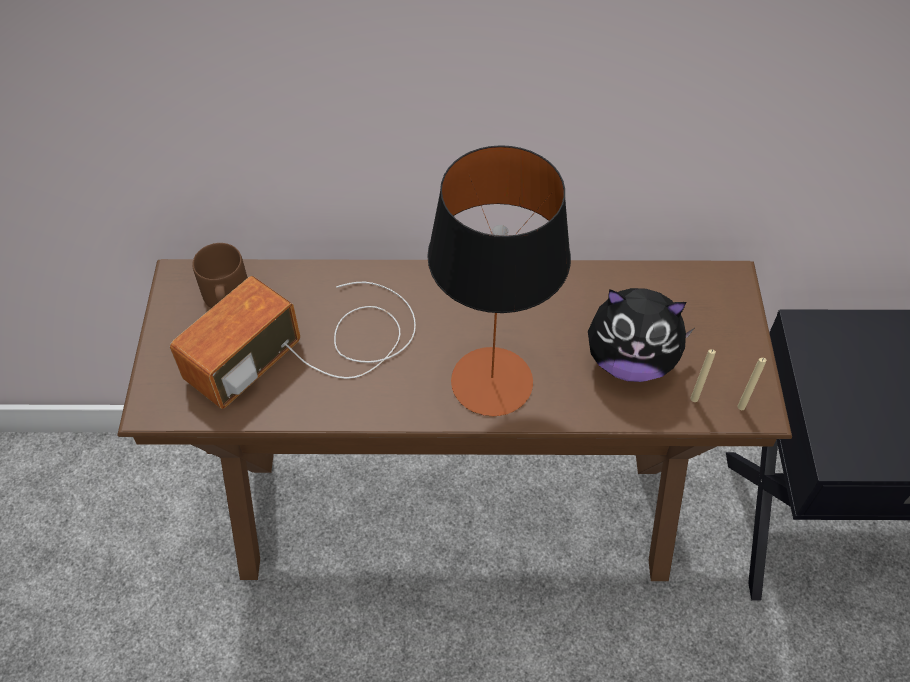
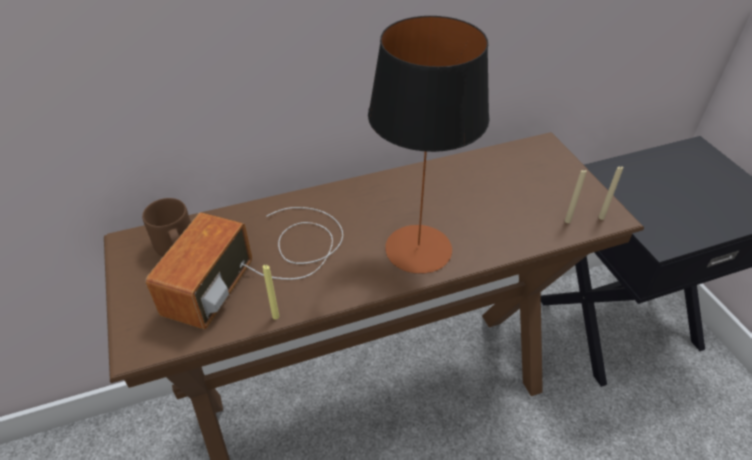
camera: 20 degrees left, 10 degrees down
(300, 416) = (275, 316): none -> yellow candle
(630, 360) = (509, 209): plush toy -> none

